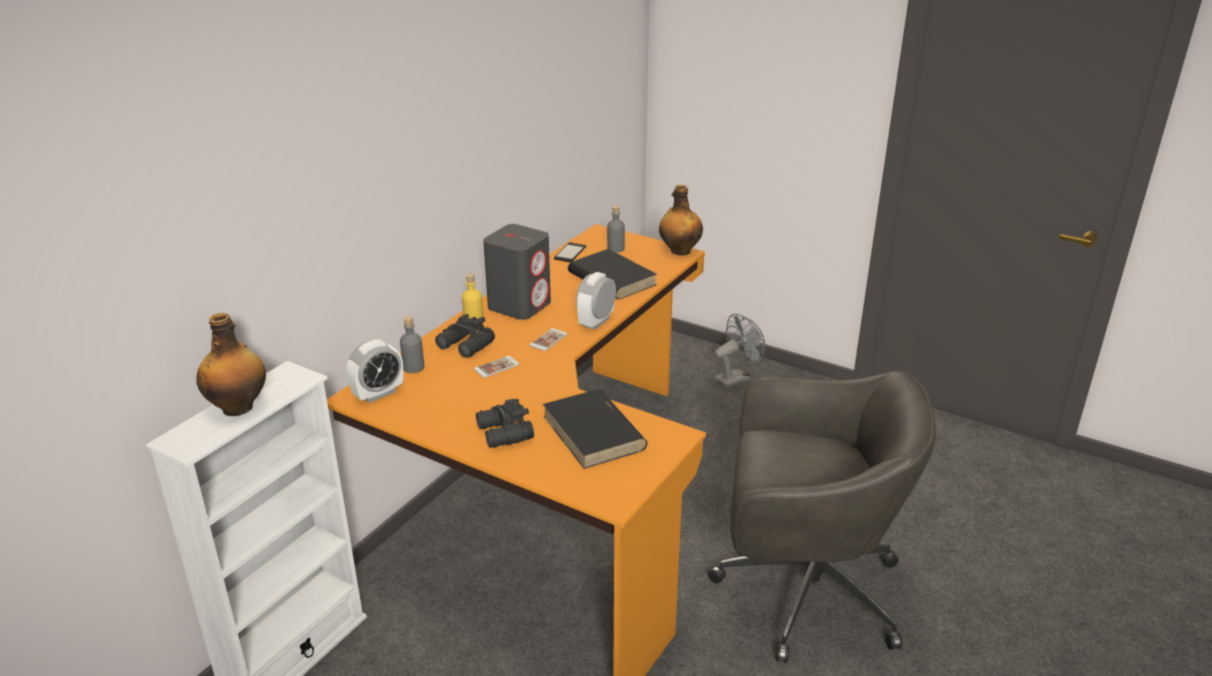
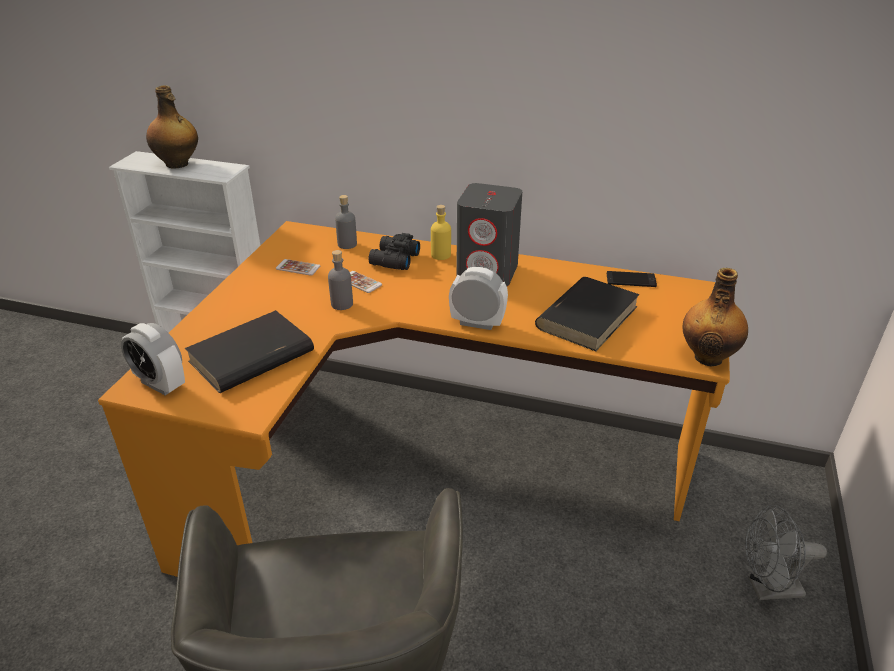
camera: 75 degrees right, 5 degrees up
(378, 394) = (301, 239): alarm clock -> alarm clock (160, 384)
(504, 434) = (245, 307): black binoculars -> none
(548, 340) = (424, 300): phone -> phone (298, 268)
(615, 249) = (669, 307): grey bottle -> grey bottle (342, 304)
(736, 378) = (767, 589): grey fan -> grey fan turned 135 degrees clockwise

